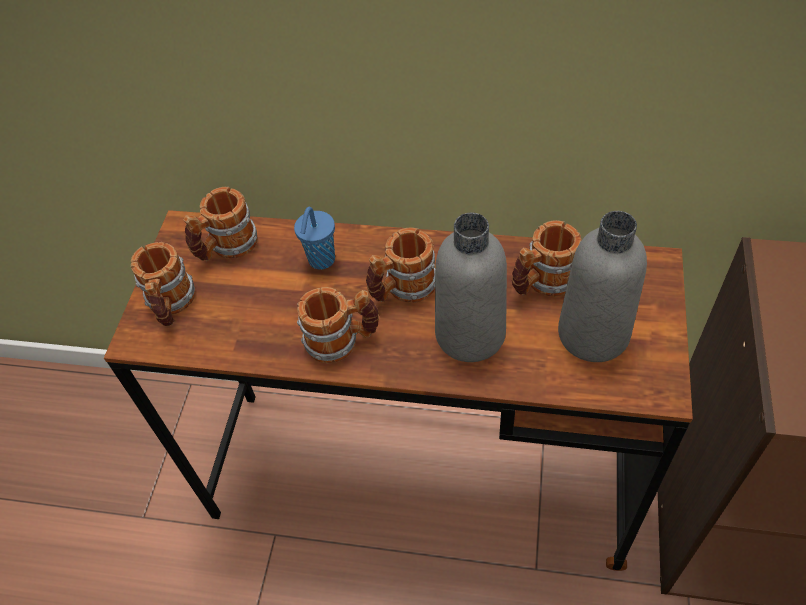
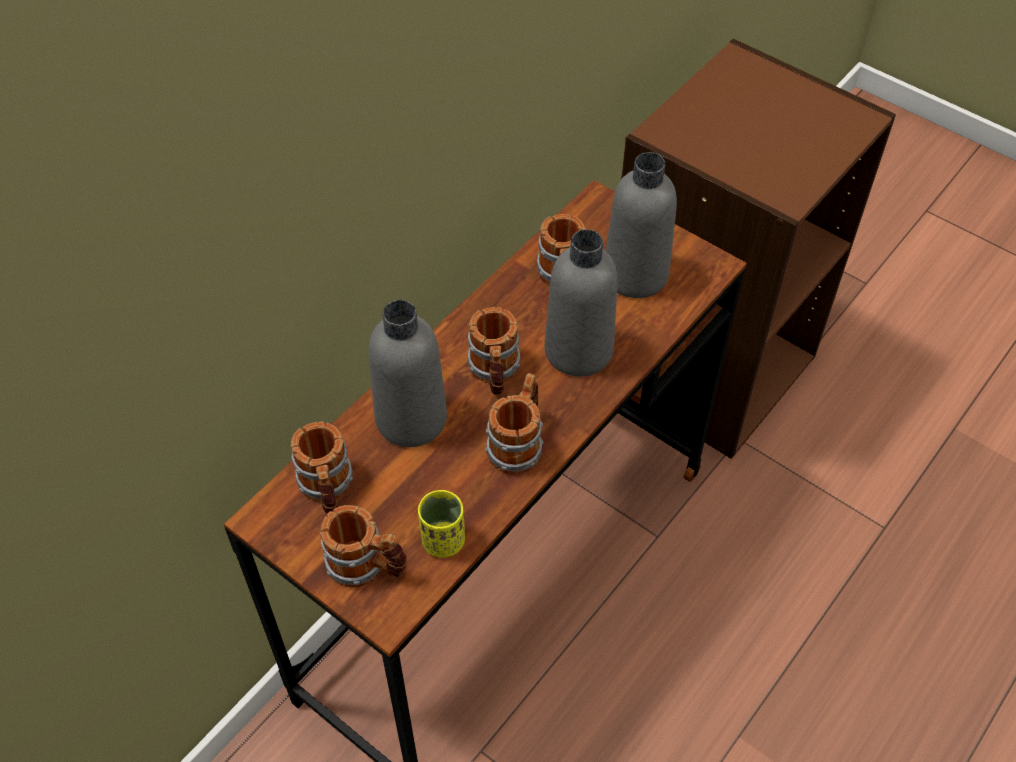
camera: 65 degrees left, 0 degrees up
(218, 339) = (443, 541): none -> yellow cup
(321, 261) = (411, 419): blue cup -> grey bottle

